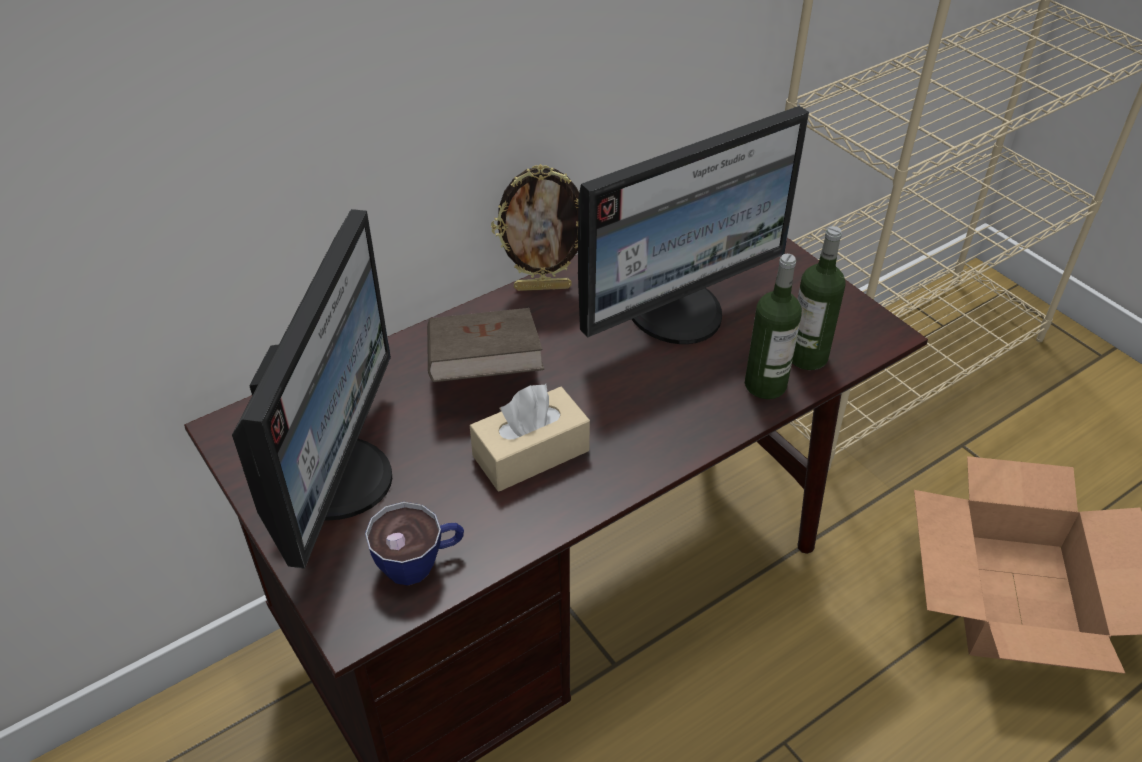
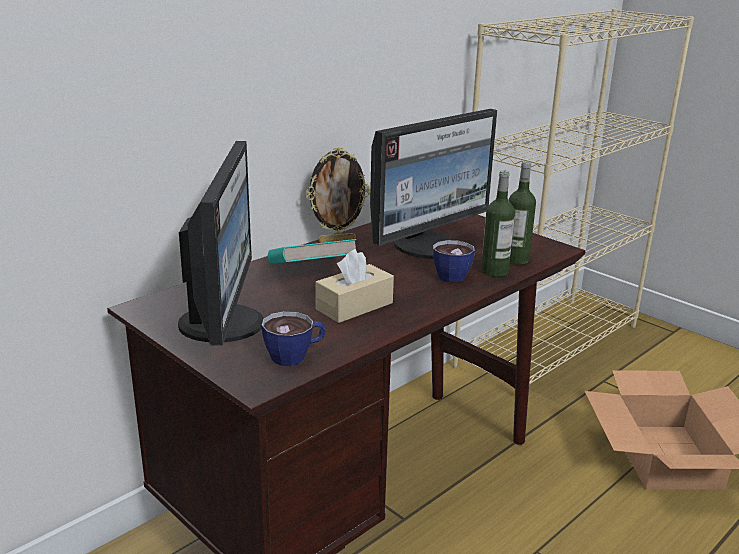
camera: 10 degrees left, 20 degrees down
(484, 370) = (310, 274): brown book -> turquoise book
(696, 386) = (451, 274): none -> cup

